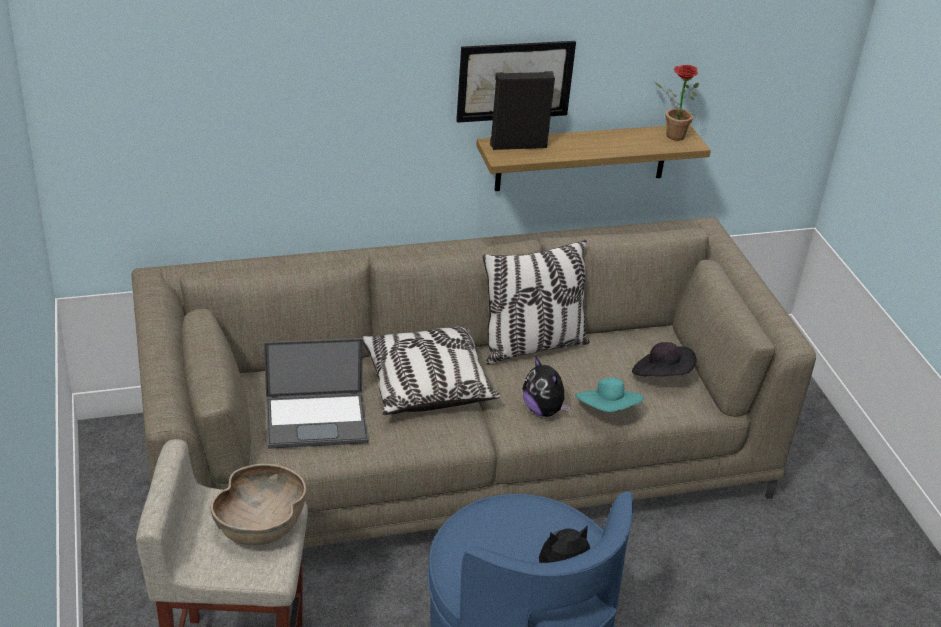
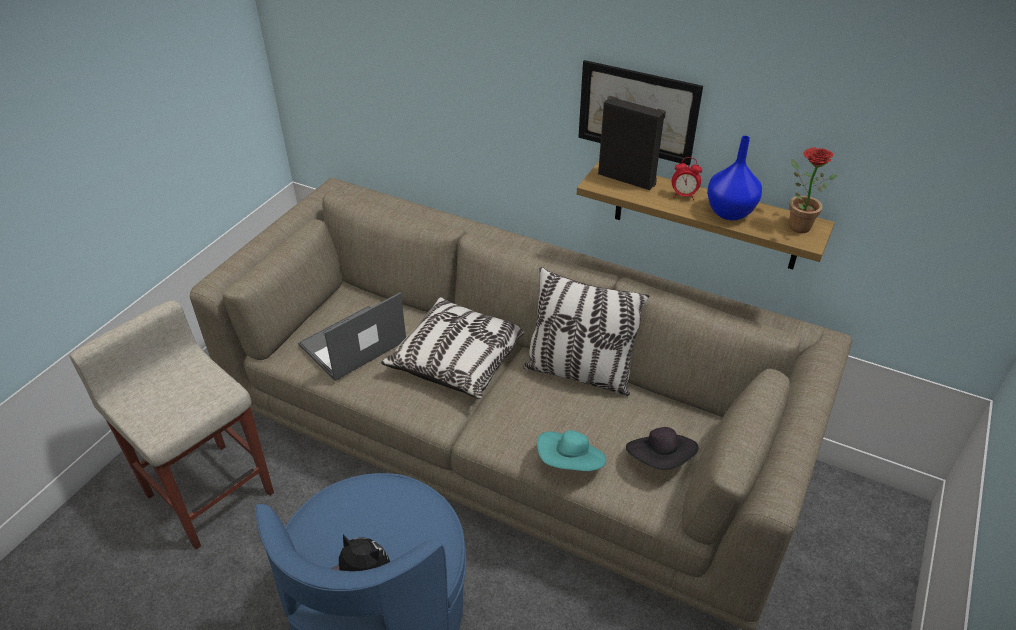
camera: 45 degrees right, 5 degrees up
(261, 526) = (193, 397): brown bowl -> none
(317, 419) = (352, 344): laptop -> laptop turned 105 degrees clockwise
(543, 410) = (520, 431): plush toy -> none
(575, 143) = (684, 196): none -> alarm clock
(621, 143) = (730, 213): none -> blue vase

